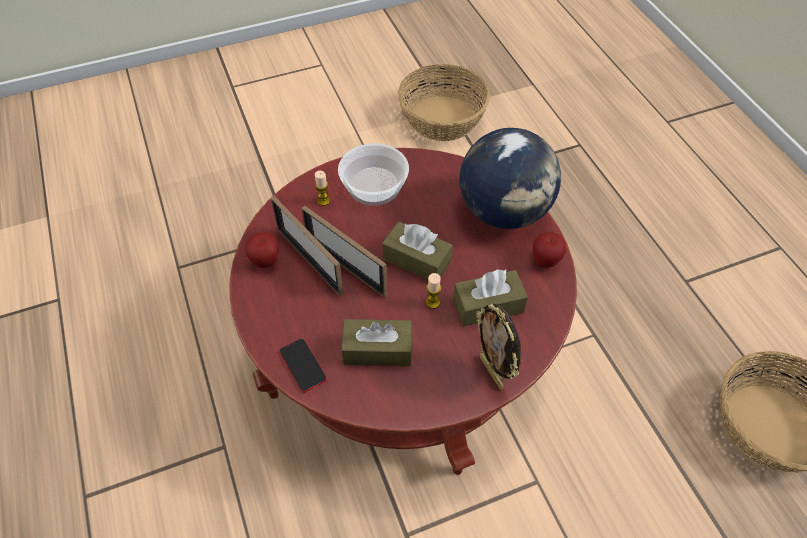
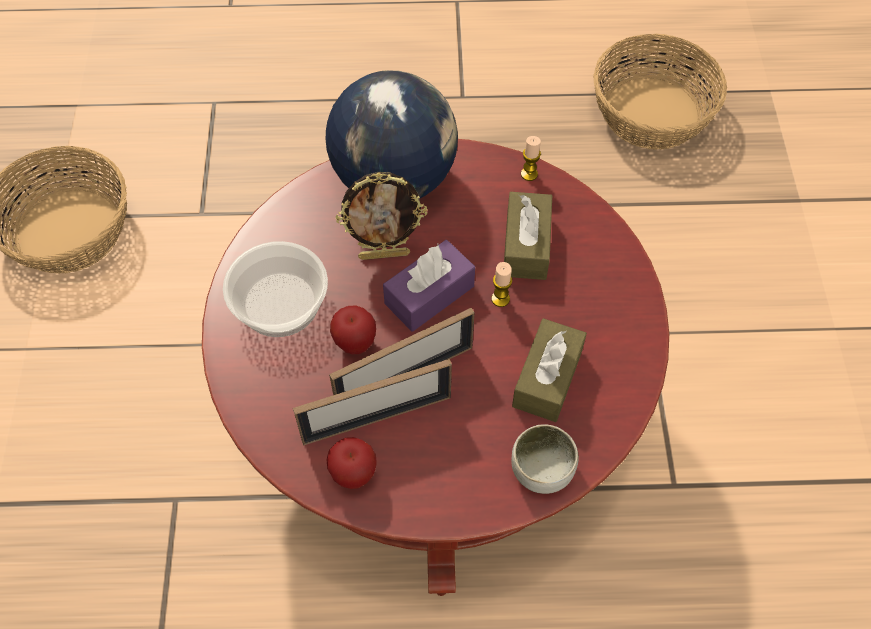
camera: 70 degrees left, 5 degrees up
(303, 365) = (542, 469): phone -> bowl
(323, 200) = (276, 373): candle -> candle (529, 174)
(417, 260) = (429, 295): brown tissue box -> purple tissue box
(492, 372) = (616, 273): picture frame -> picture frame (384, 254)
(545, 261) = (486, 169): apple -> apple (355, 343)

